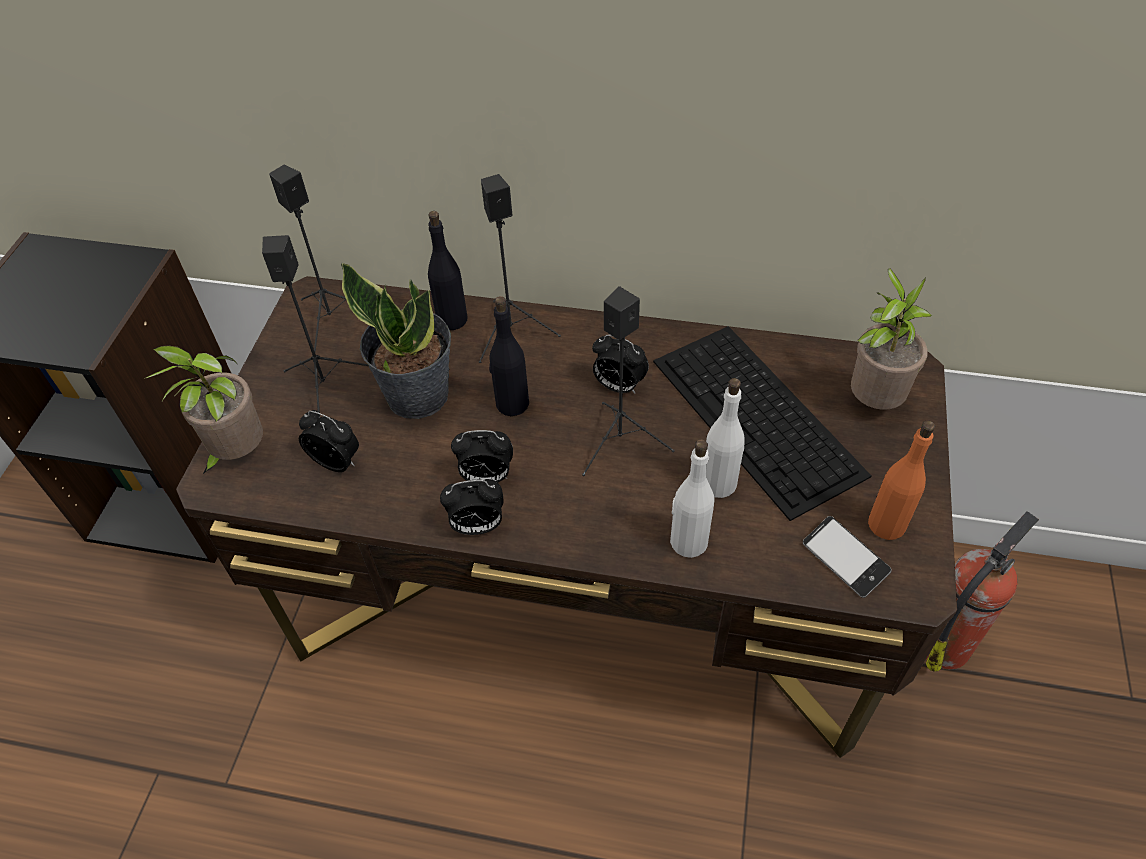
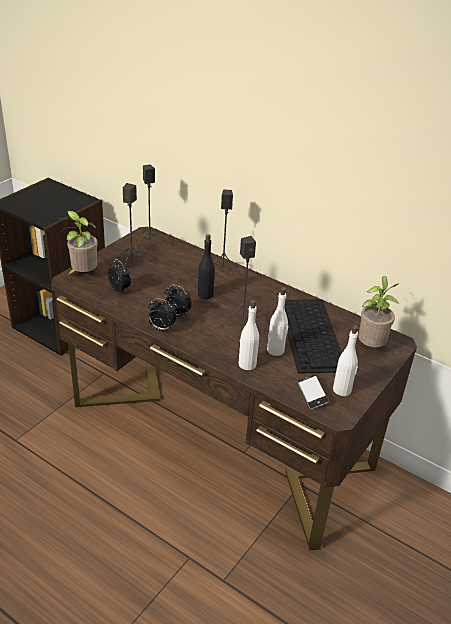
camera: 20 degrees right, 15 degrees down
(417, 394) = (168, 278): potted plant -> none
(452, 319) = (200, 259): black bottle -> none
(618, 386) = (256, 304): alarm clock -> none
(887, 524) = (342, 390): orange bottle -> white bottle
(945, 643) = (400, 526): fire extinguisher -> none

